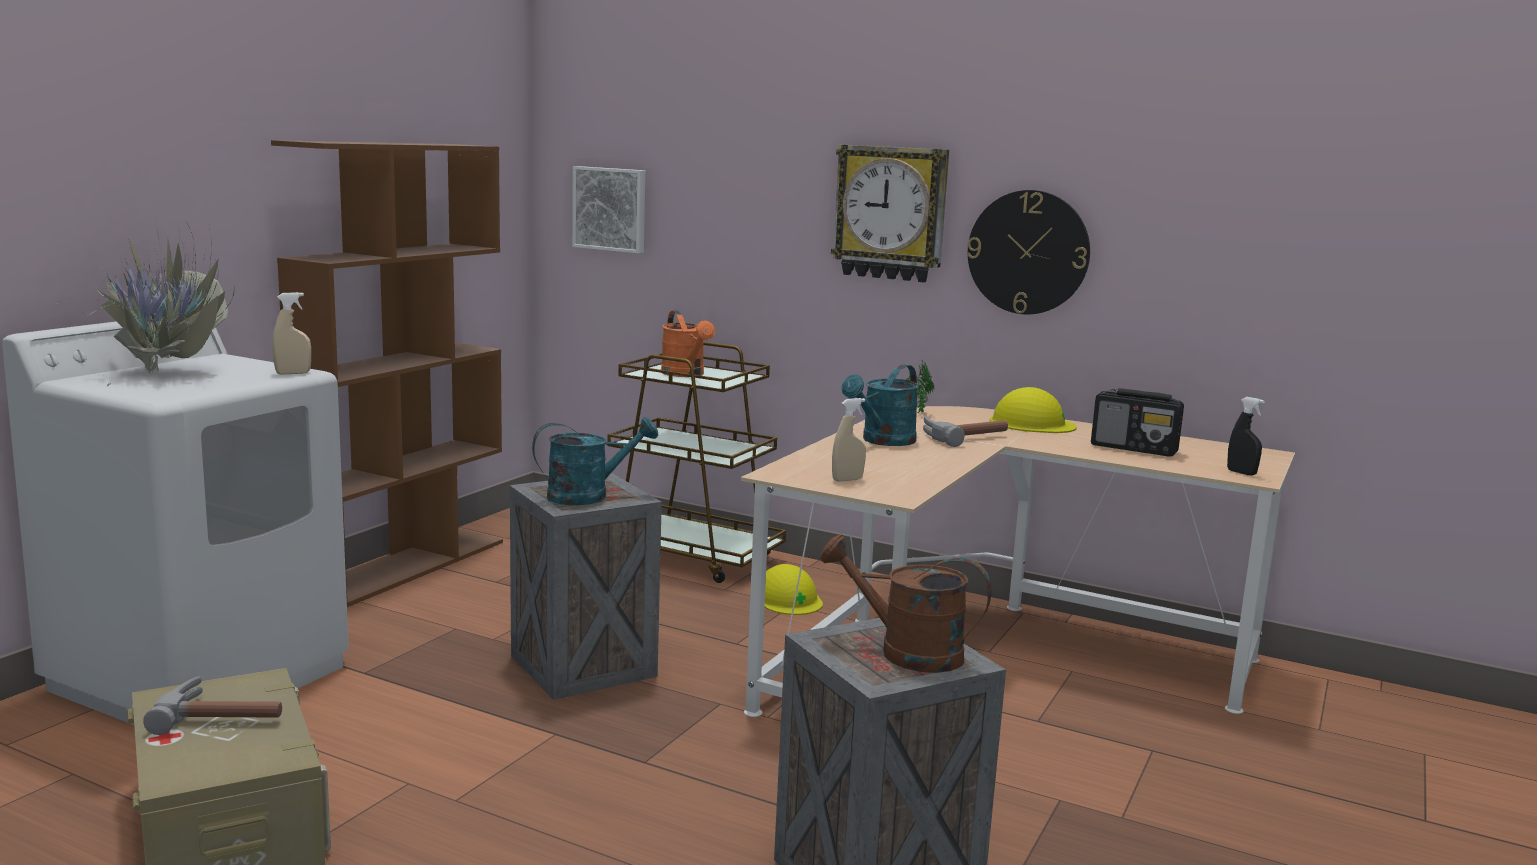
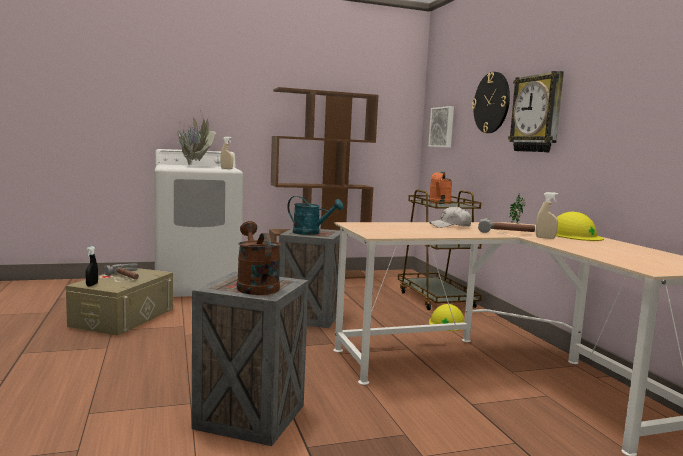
camera: 45 degrees right, 5 degrees down
(847, 480) = (376, 229): beige spray bottle -> beige spray bottle (545, 238)
(883, 441) = (450, 226): turquoise watering can -> white cap
(1028, 252) = (597, 129): wall clock -> wall clock (491, 102)
(1134, 449) = (606, 250): radio -> none
(1241, 473) = (651, 267): black spray bottle -> black spray bottle (92, 285)

